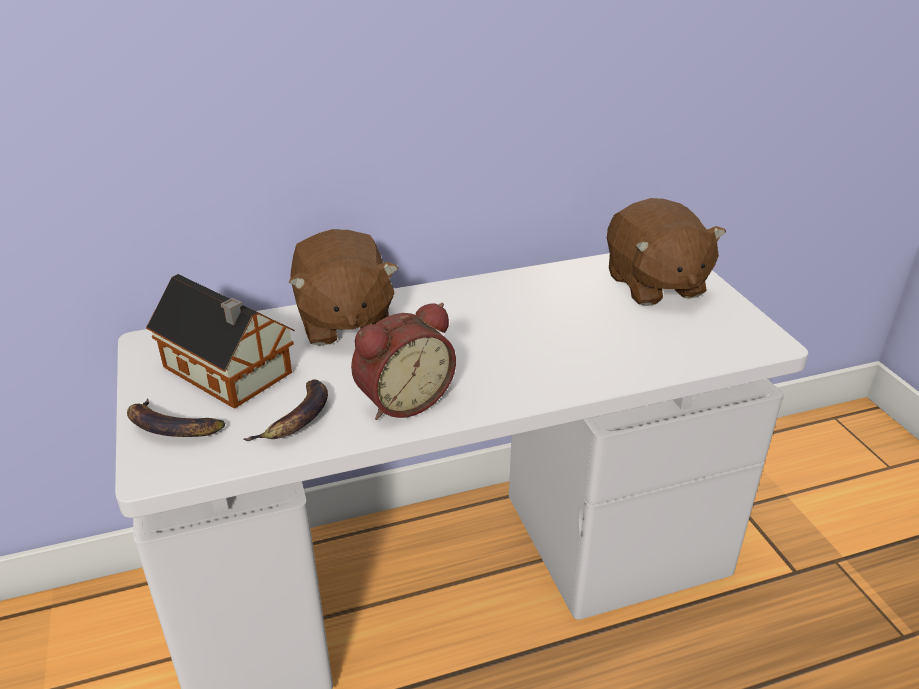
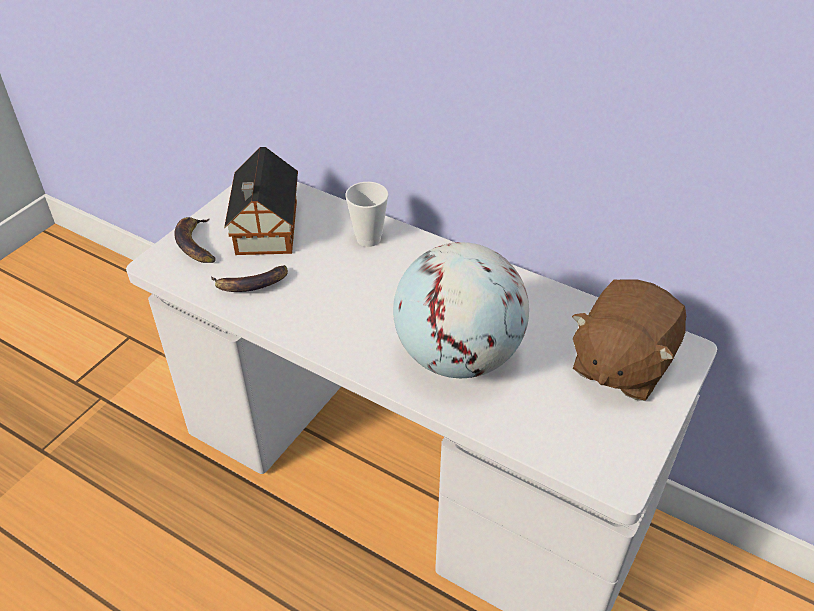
camera: 50 degrees right, 10 degrees up
(343, 322) = (368, 239): brown plush toy -> cup
(402, 400) = (314, 316): alarm clock -> none
(557, 348) = (458, 356): none -> globe

